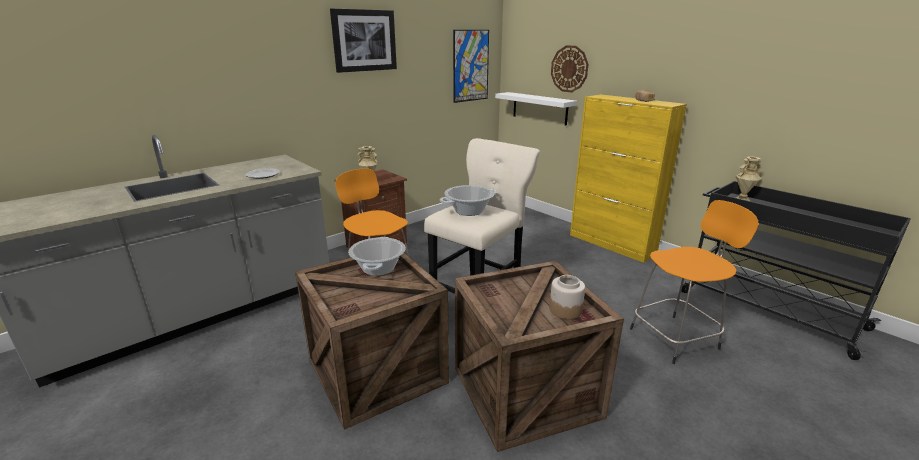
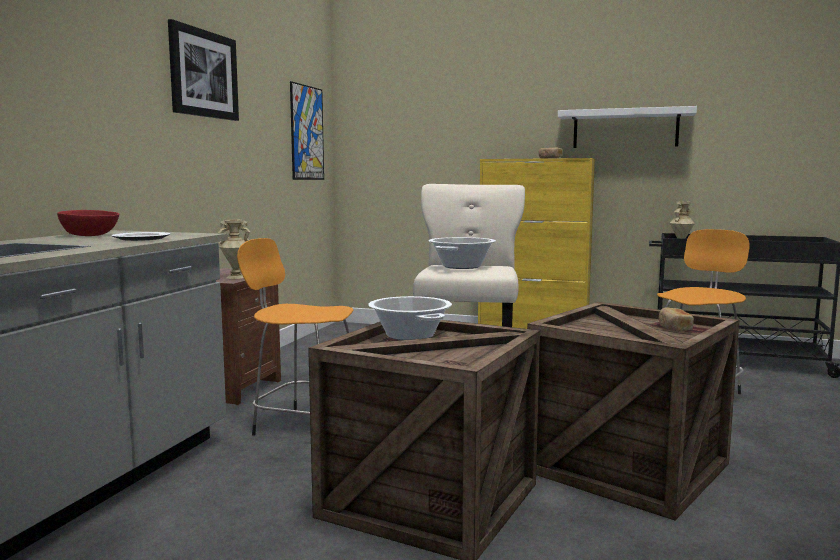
camera: 30 degrees left, 15 degrees down
(255, 164) = (89, 235): none -> red bowl
(539, 108) = (400, 187): white shelf -> white shelf (625, 129)
(565, 310) = (674, 328): jar -> bread
(569, 69) = (440, 134): wall clock -> none

